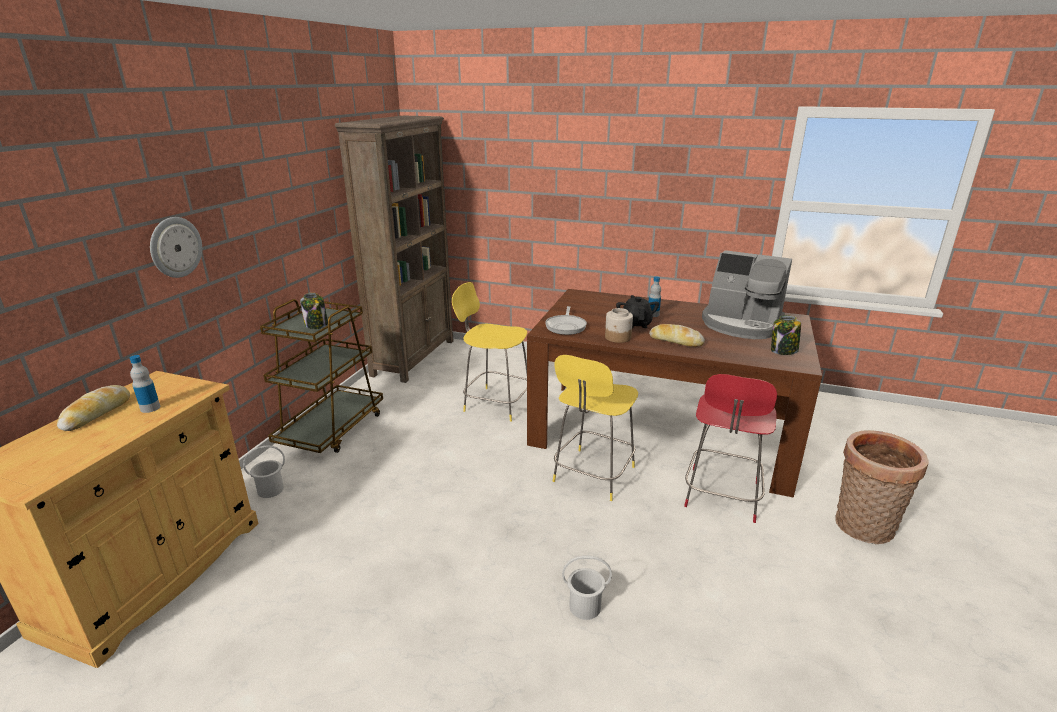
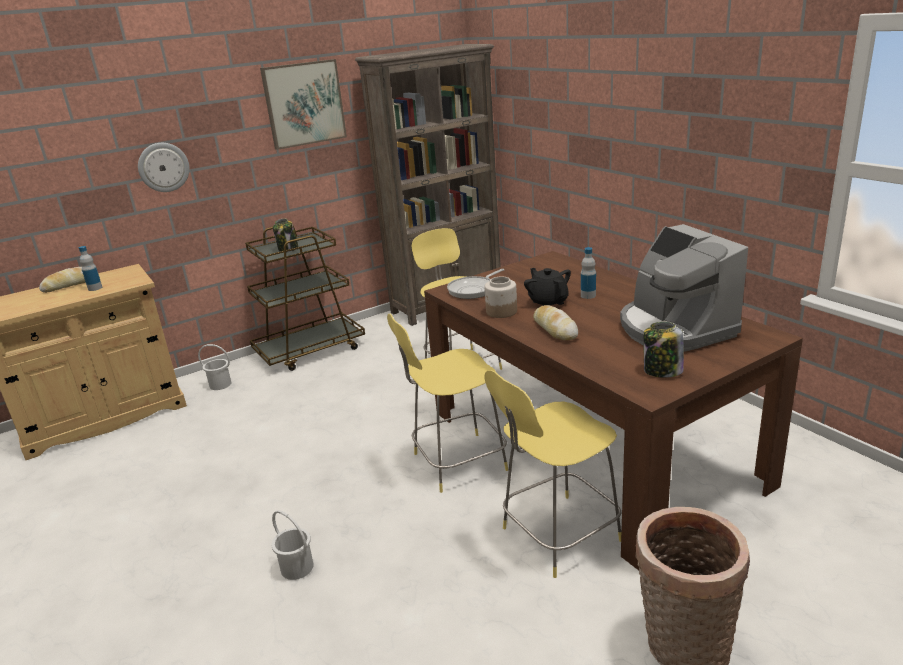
camera: 40 degrees right, 0 degrees up
(295, 170) = (304, 104): none -> picture
(636, 324) = (548, 302): black teapot -> black teapot turned 60 degrees counterclockwise
(721, 496) = (557, 536): red stool -> yellow stool

